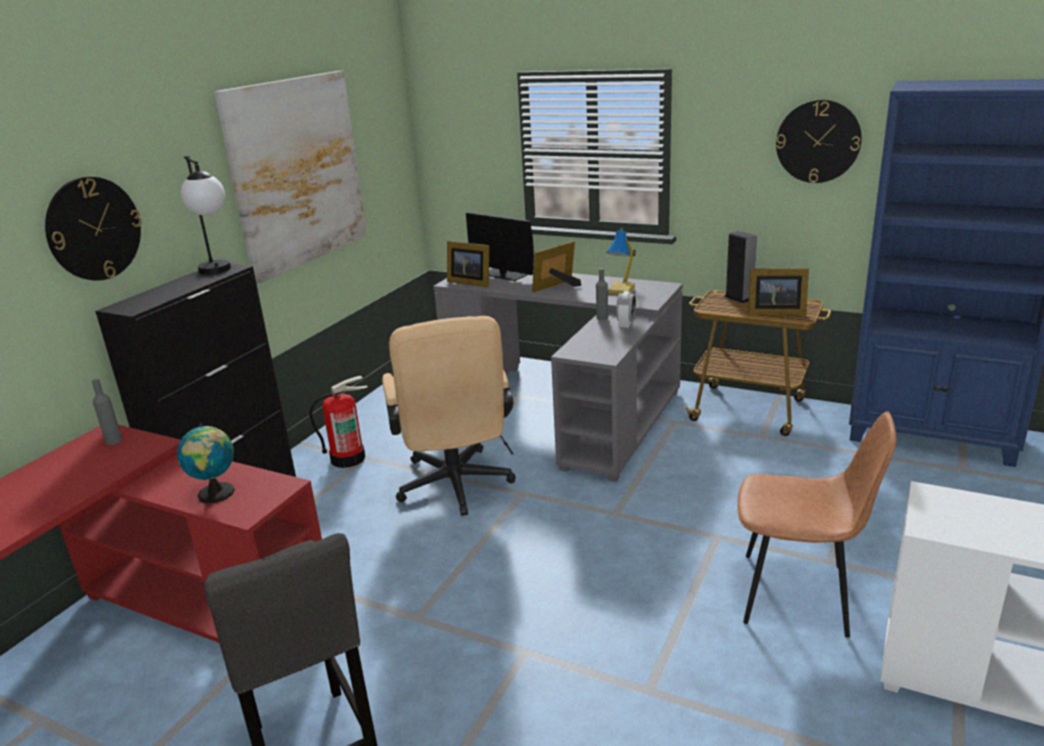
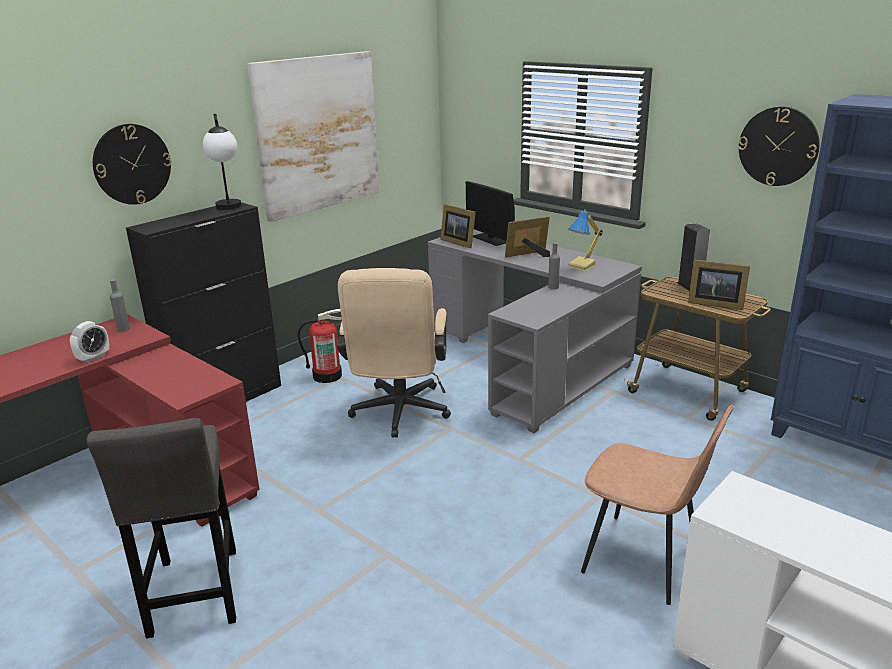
camera: 15 degrees right, 0 degrees up
(216, 494) = (172, 380): globe -> none
(626, 326) = (569, 297): alarm clock -> alarm clock (93, 357)

